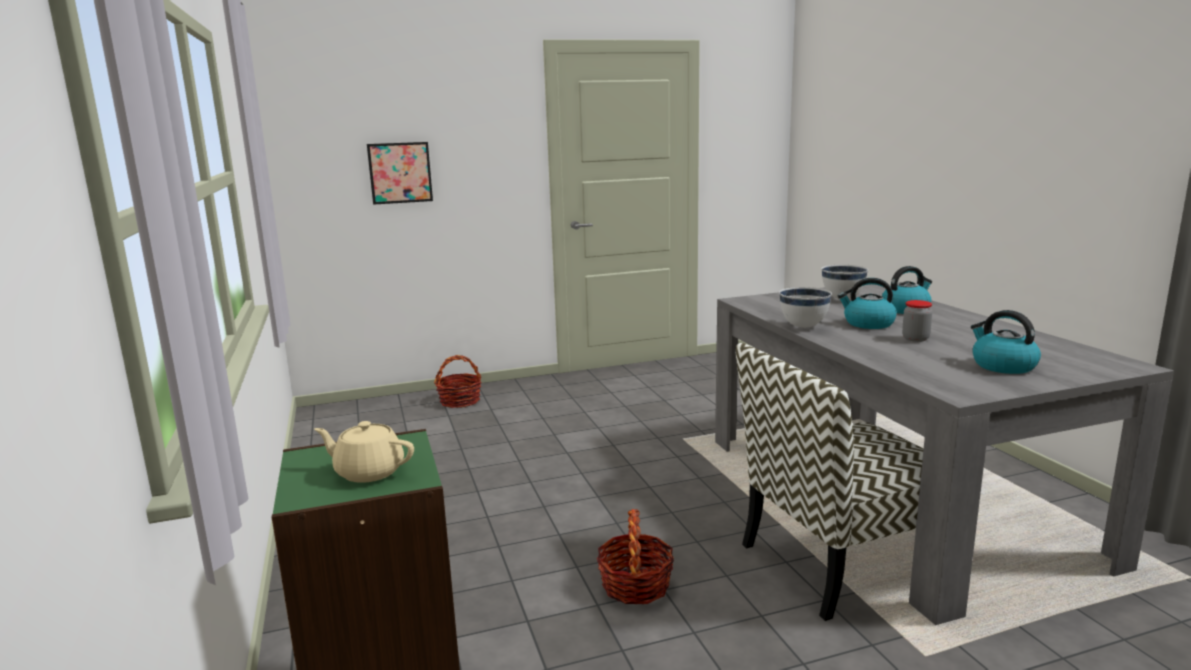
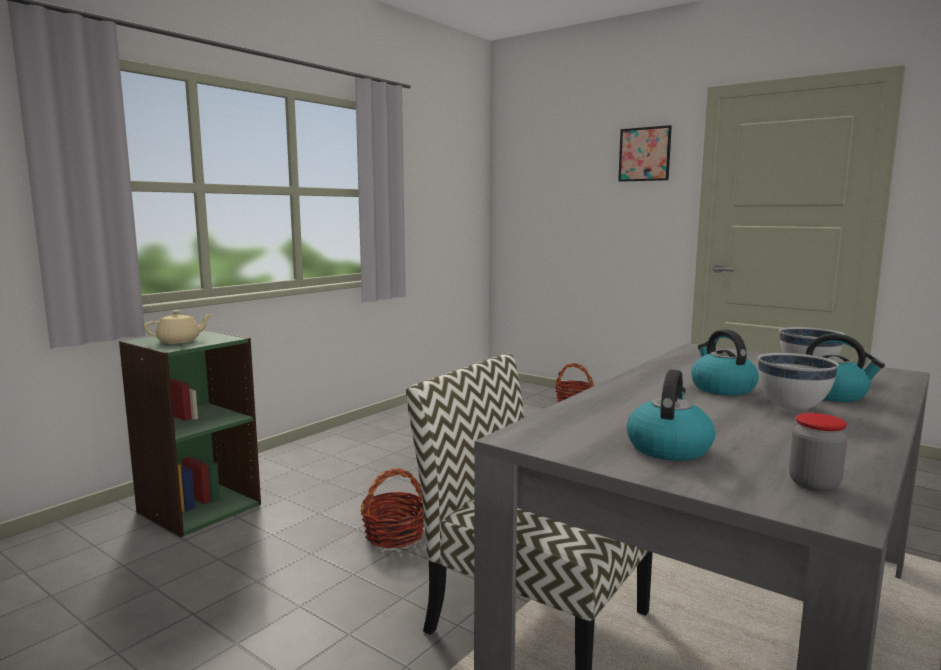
camera: 55 degrees right, 5 degrees down
(368, 472) = (179, 341): beige teapot -> beige teapot turned 75 degrees clockwise
(400, 173) = (573, 208): picture -> picture (644, 154)
(804, 326) = (653, 372): white bowl -> white bowl (792, 409)
(915, 339) = (703, 408): jar -> jar (814, 484)

